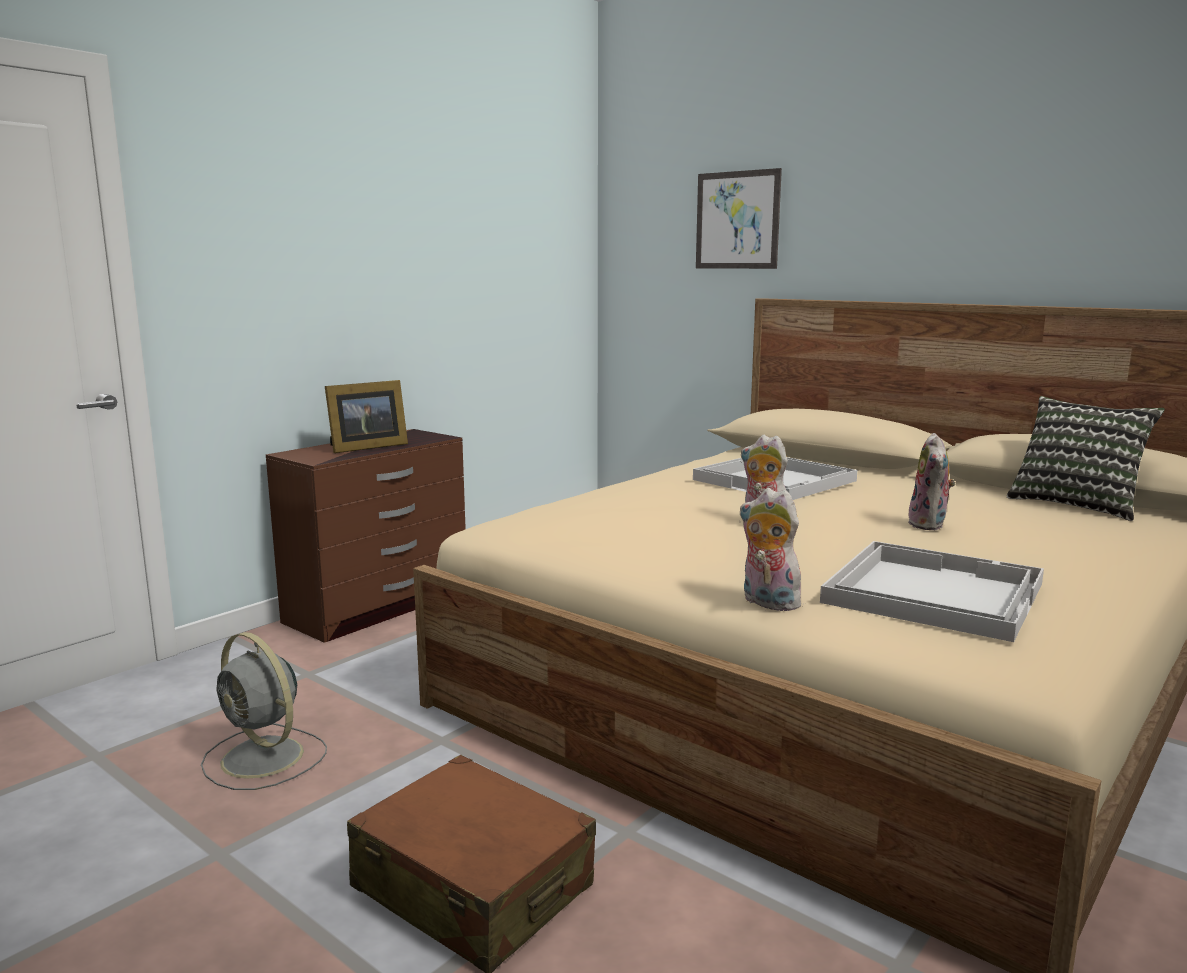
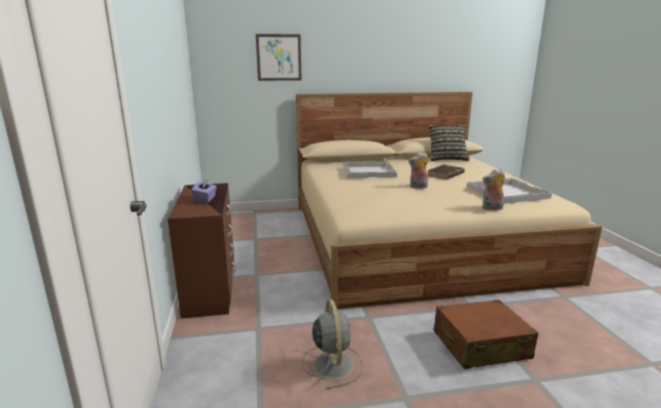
camera: 50 degrees left, 5 degrees up
(264, 758) = (332, 364): grey fan -> grey fan turned 90 degrees counterclockwise
(365, 447) = (205, 199): picture frame -> purple tissue box
(929, 525) = (445, 174): plush toy -> brown book

